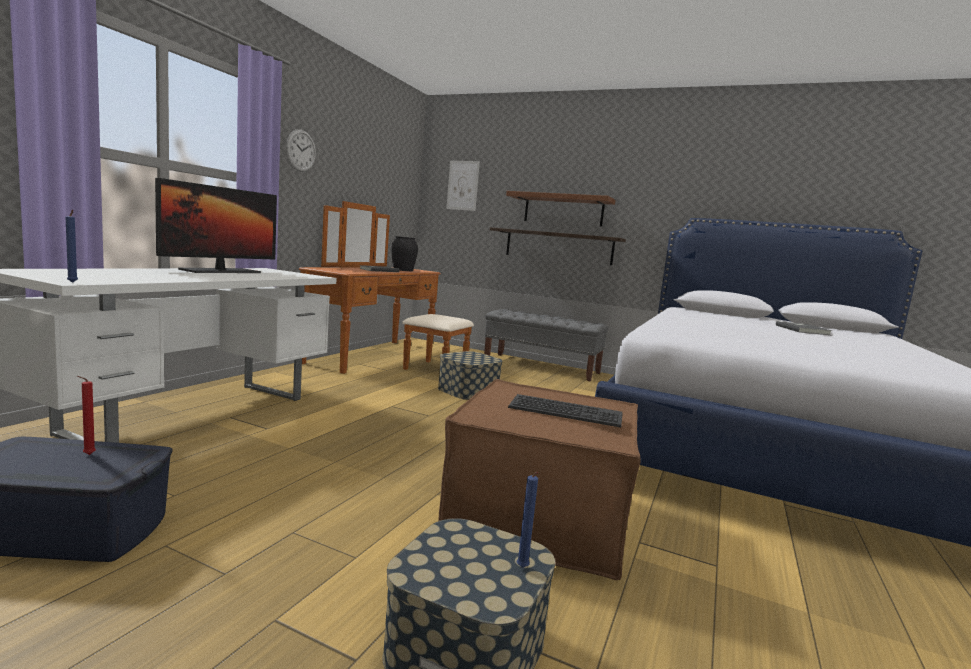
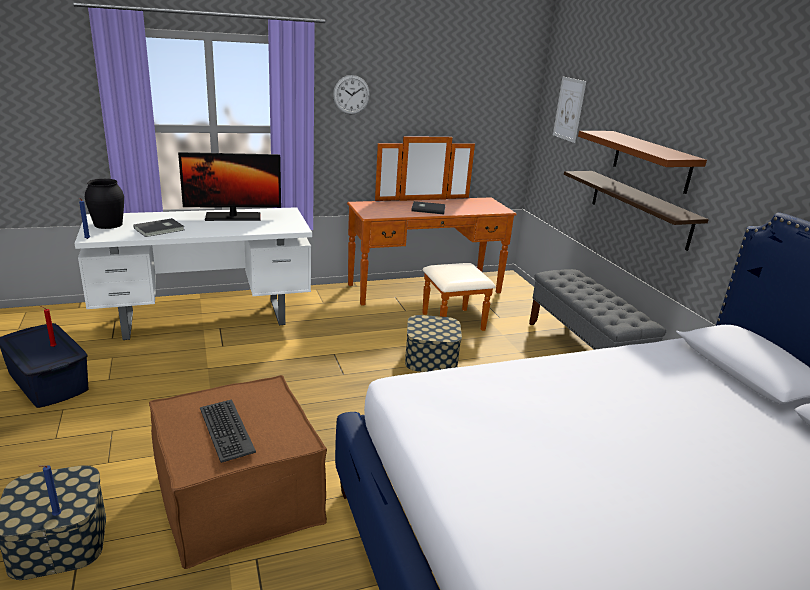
camera: 45 degrees right, 15 degrees up
(402, 270) = (467, 208): black vase -> black vase (108, 224)
(803, 330) = (736, 450): grey book -> grey book (160, 229)

